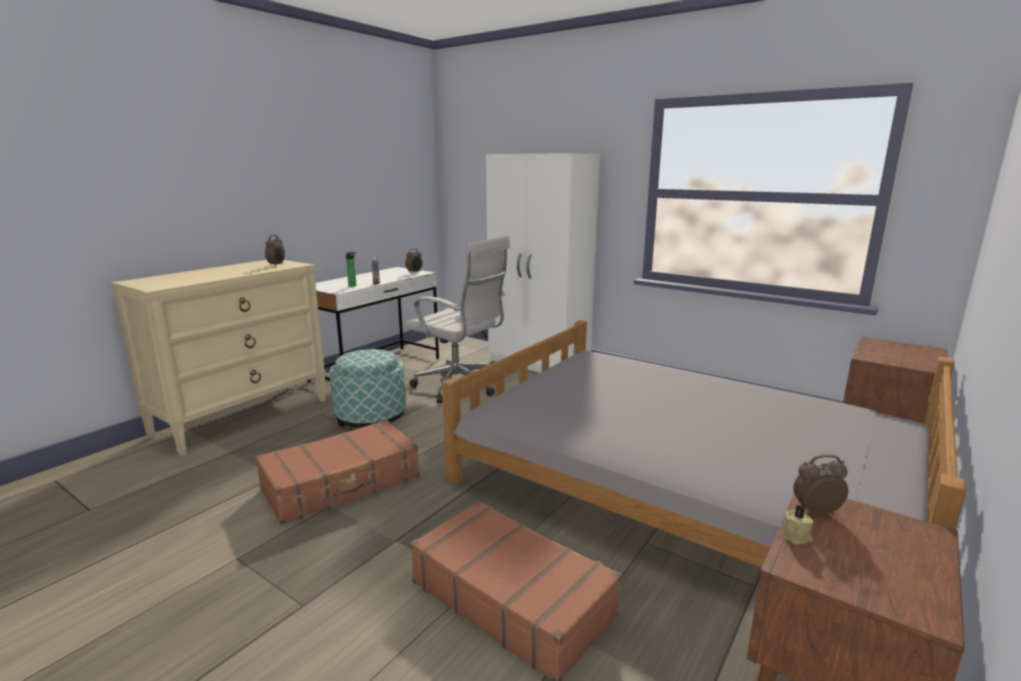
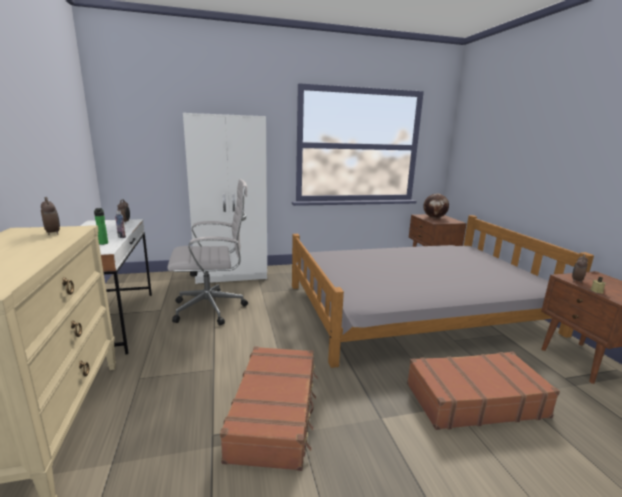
camera: 50 degrees left, 0 degrees up
(370, 416) = (189, 358): ottoman -> none
(897, 351) = (434, 218): none -> globe

